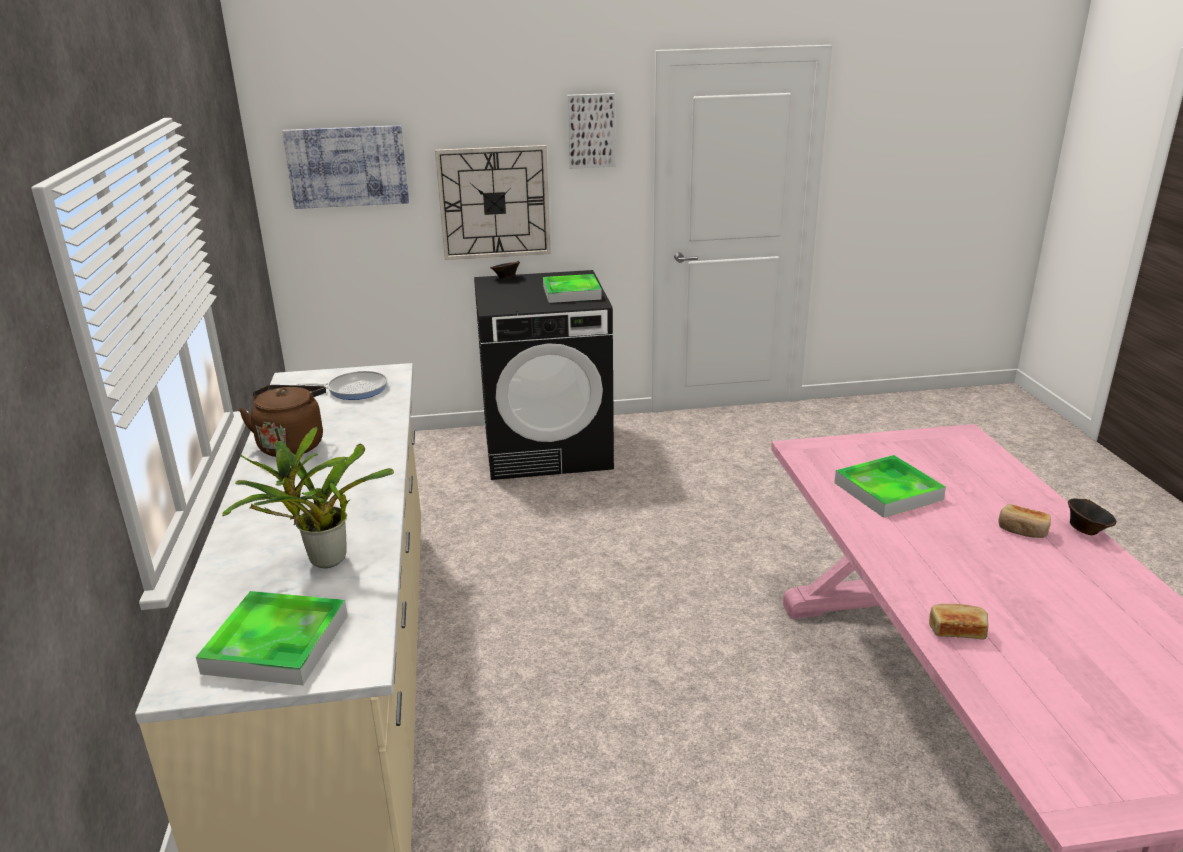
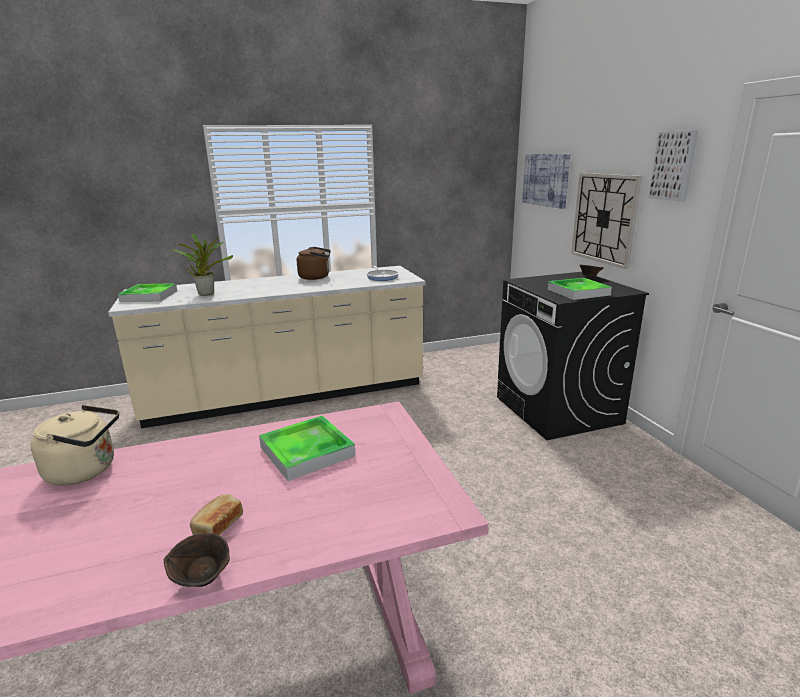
camera: 80 degrees right, 5 degrees down
(956, 631) = (86, 470): bread -> beige kettle

